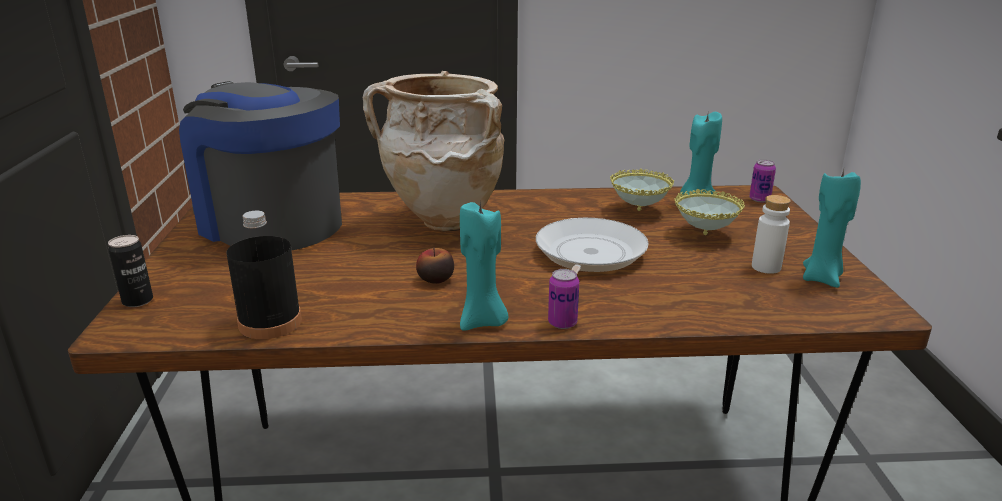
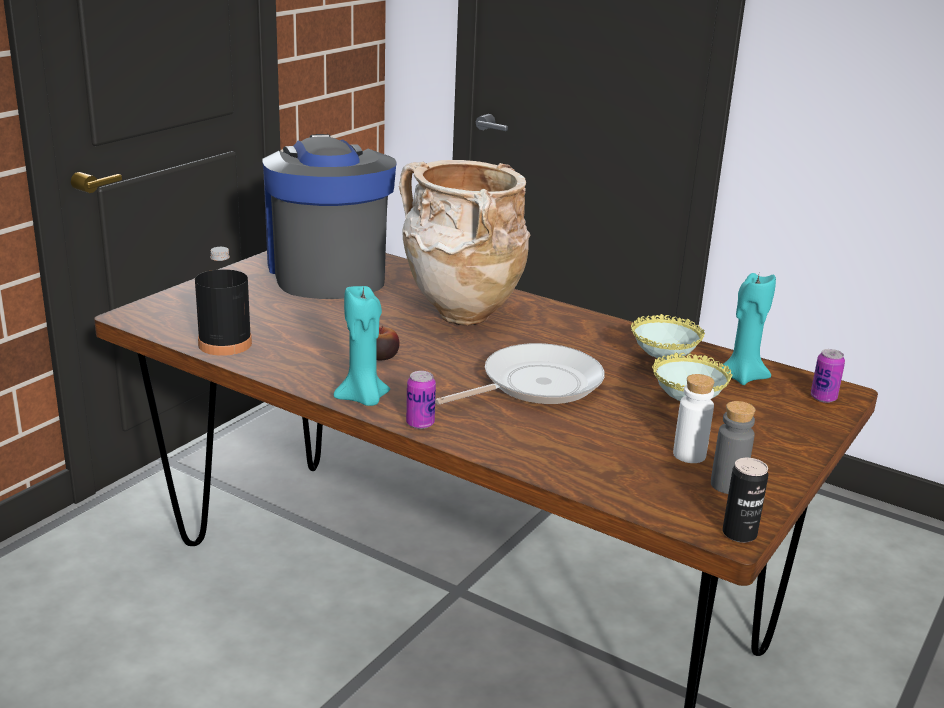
camera: 35 degrees right, 0 degrees up
(137, 301) = (169, 299): can -> can (739, 534)
(822, 278) = (727, 485): turquoise candle -> grey bottle

